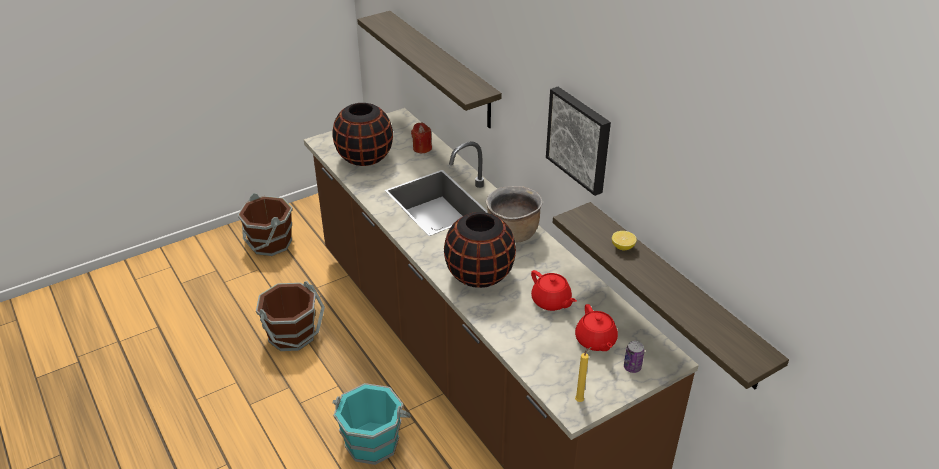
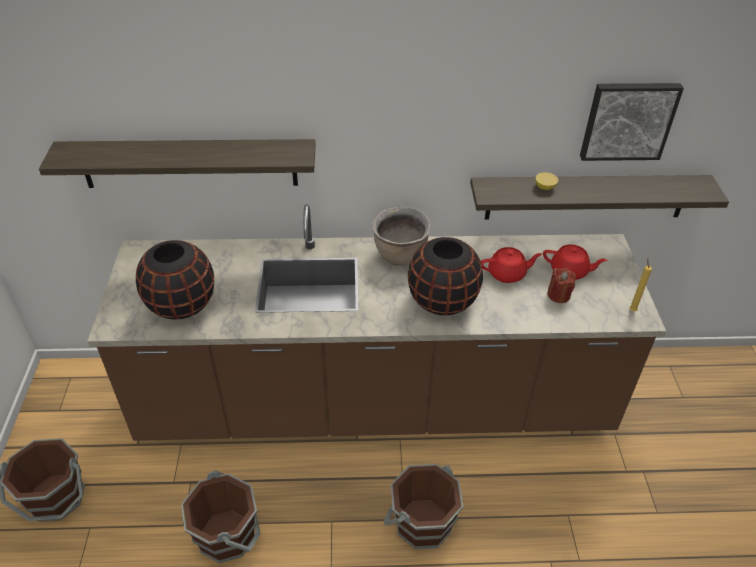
camera: 60 degrees left, 5 degrees up
(372, 441) = (422, 522): turquoise bucket -> brown bucket
(422, 148) = (210, 257): red candle -> red candle (558, 295)
(580, 139) = (452, 126): picture -> picture (628, 120)
(632, 367) = (609, 266): can -> none

